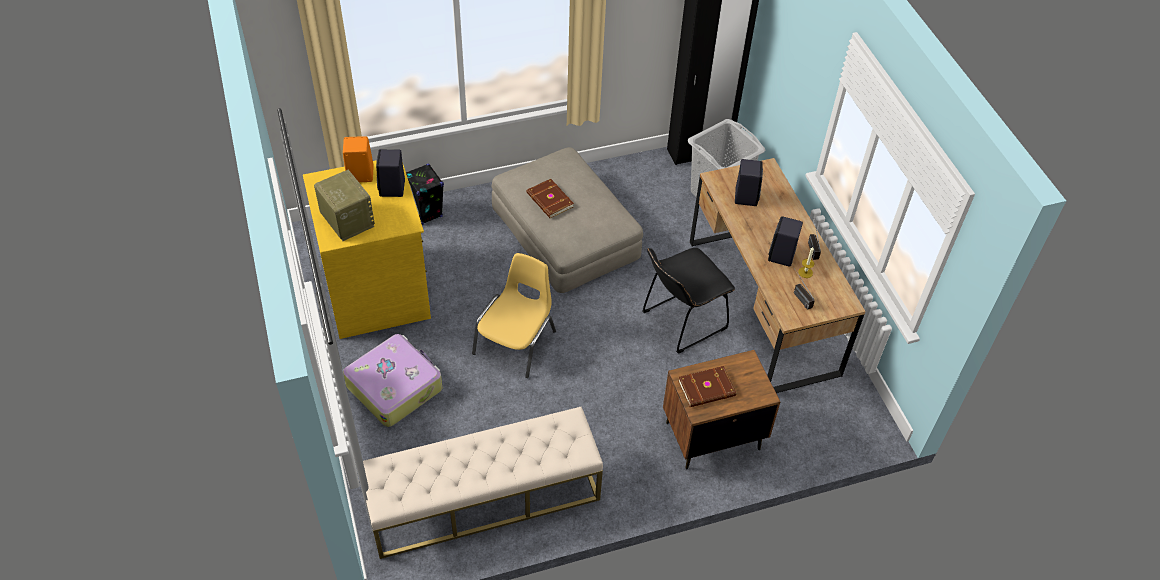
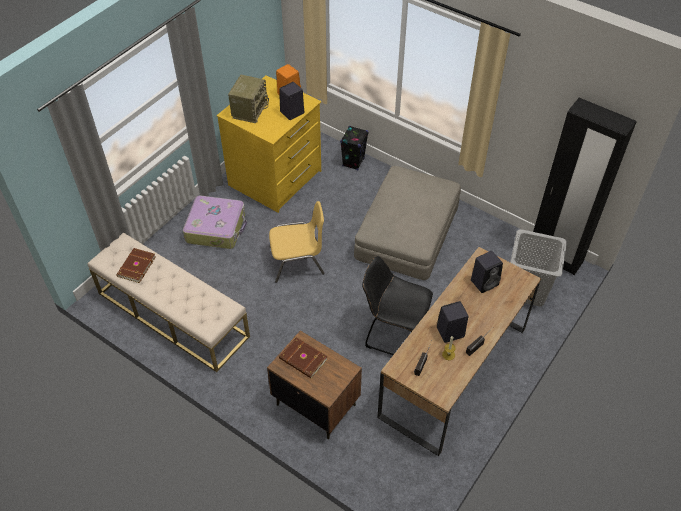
camera: 55 degrees right, 0 degrees up
(549, 201) = (397, 199): brown book -> brown book (136, 266)

